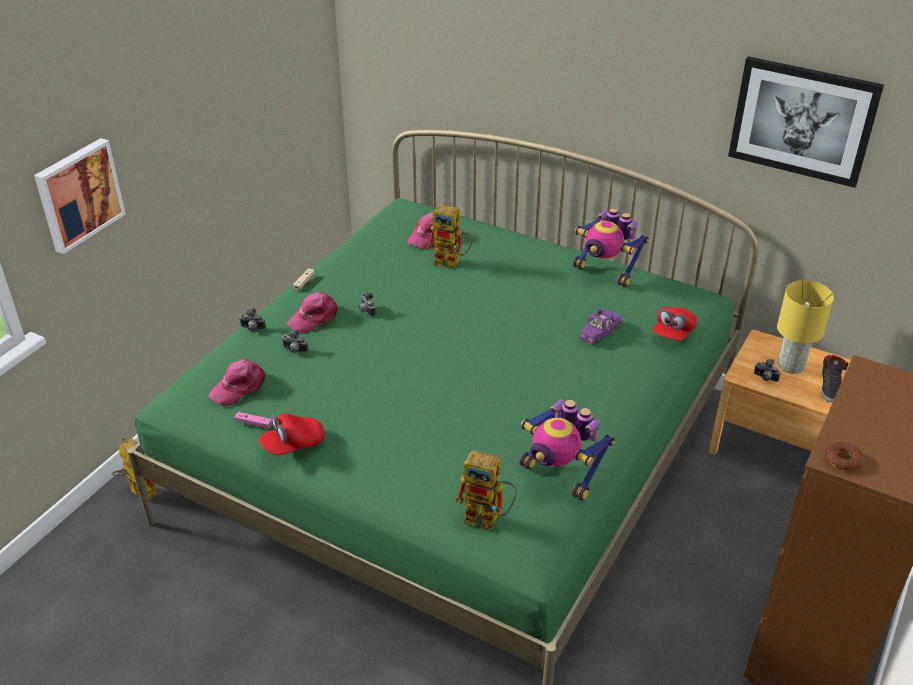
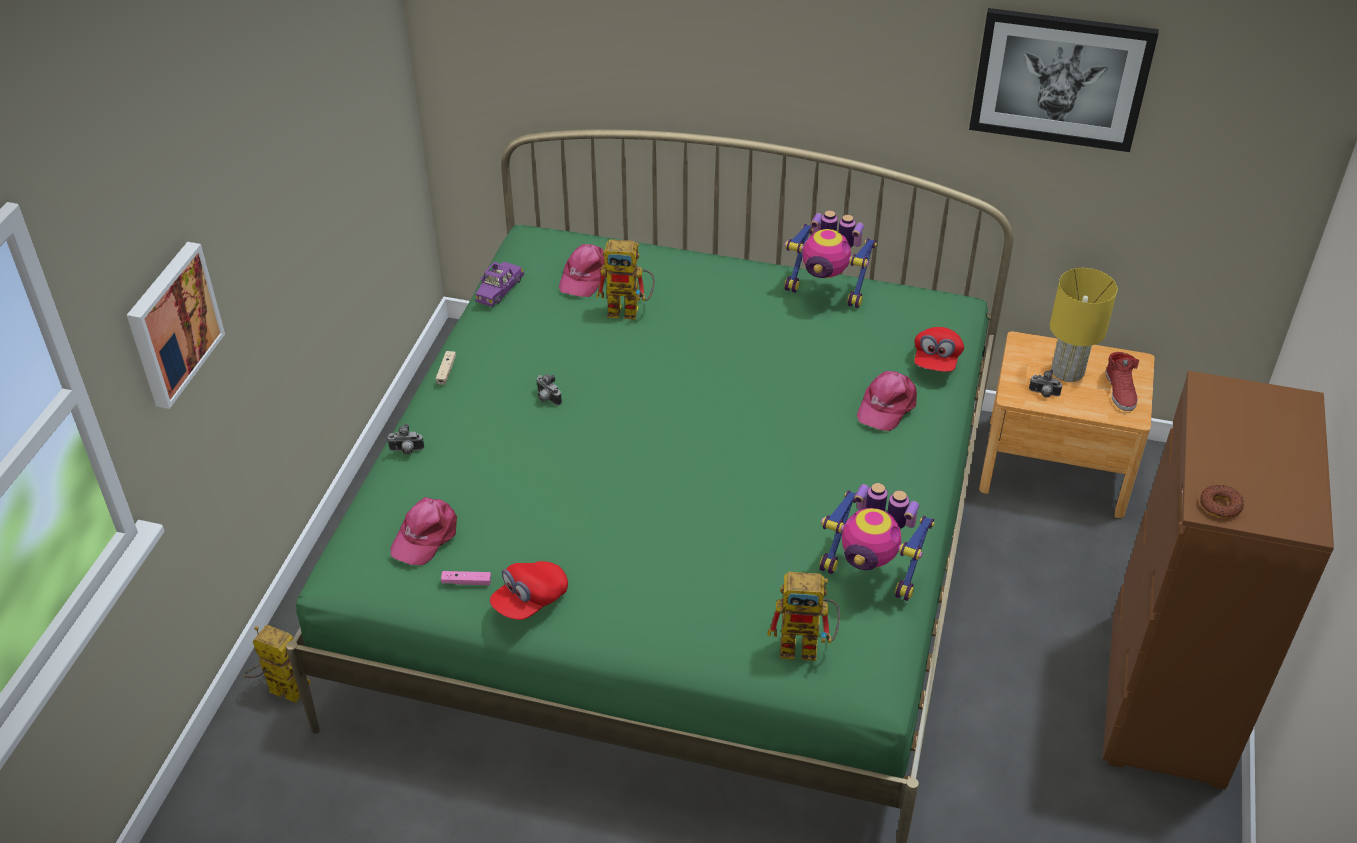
camera: 15 degrees left, 5 degrees up
(294, 350) = (476, 471): camera -> none
(314, 317) = (482, 420): pink cap -> pink cap (886, 406)
(600, 332) = (849, 375): purple toy car -> purple toy car (499, 290)
(830, 387) = (1120, 391): black shoe -> red shoe

